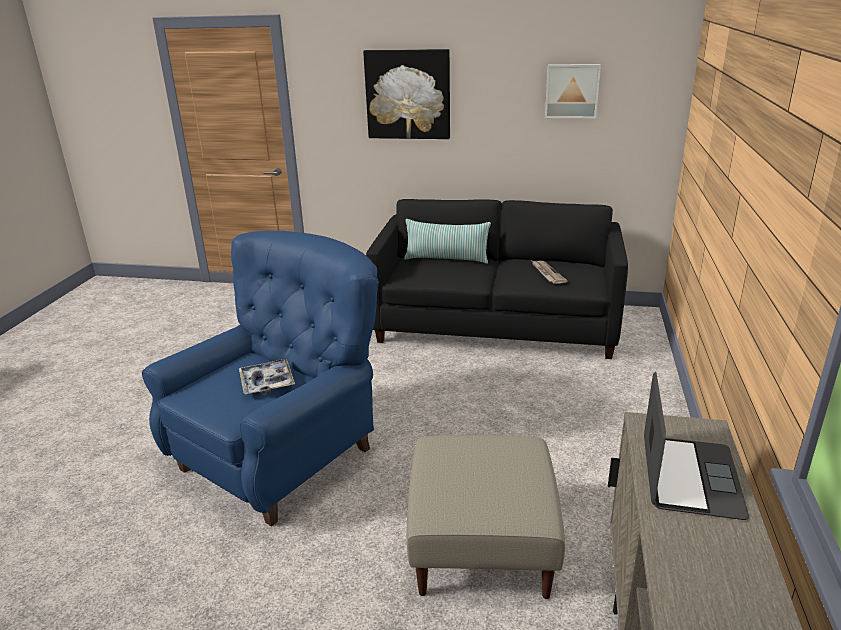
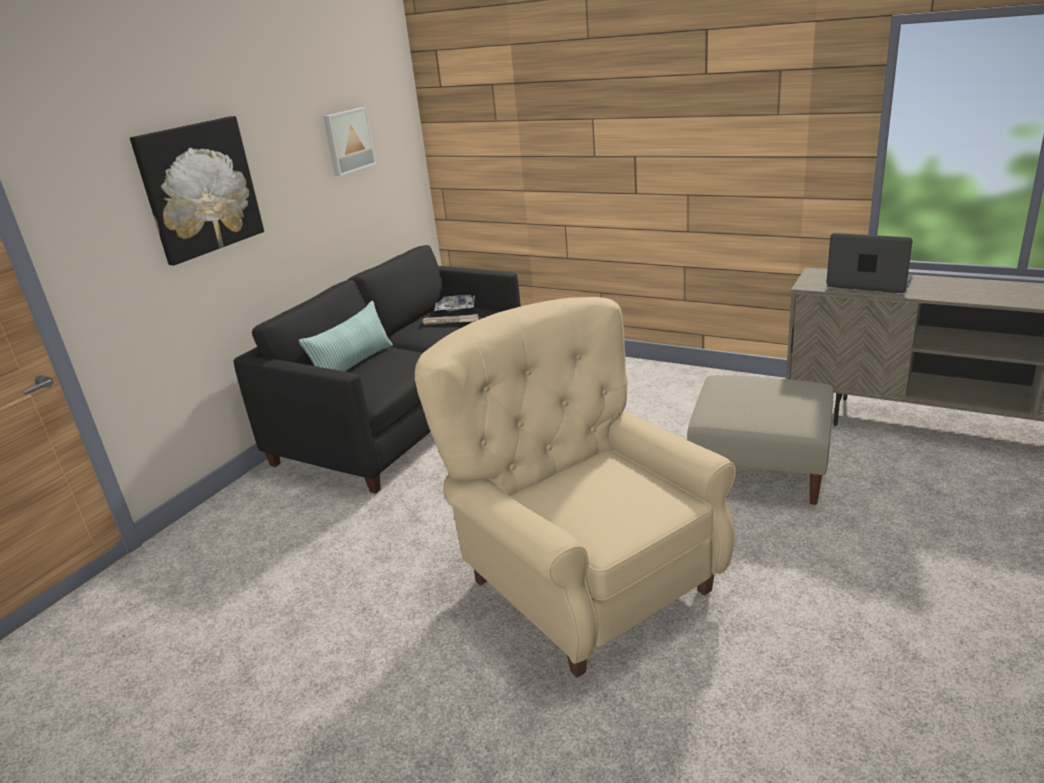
camera: 70 degrees left, 0 degrees up
(267, 382) = (601, 479): tray -> tray (455, 307)
(282, 455) = (583, 580): blue armchair -> beige armchair

